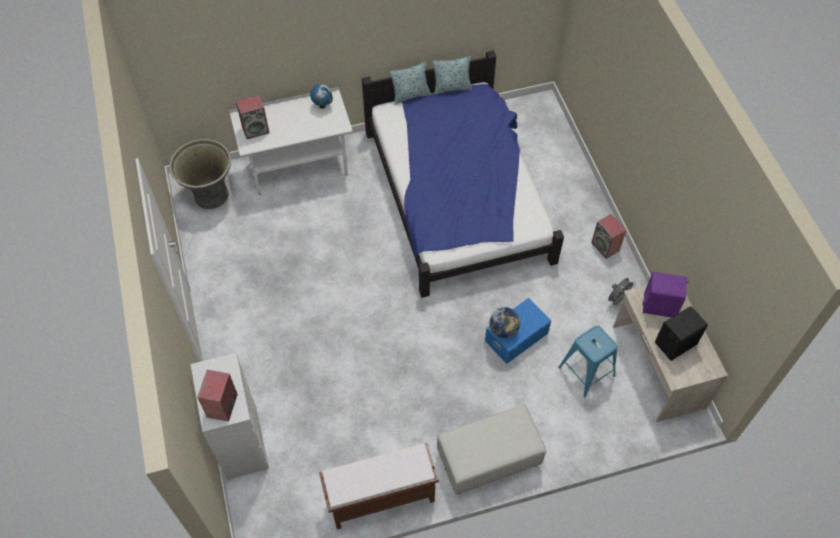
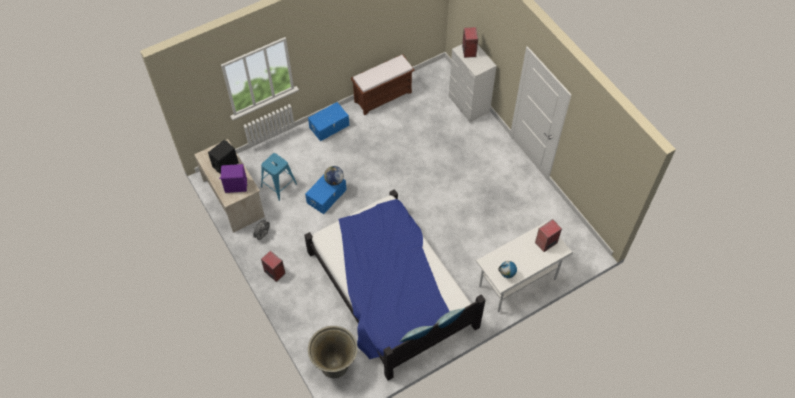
camera: 165 degrees right, 0 degrees up
(210, 195) = (569, 245): grey planter -> grey planter (335, 365)
(488, 459) = (329, 126): white ottoman -> blue storage box

